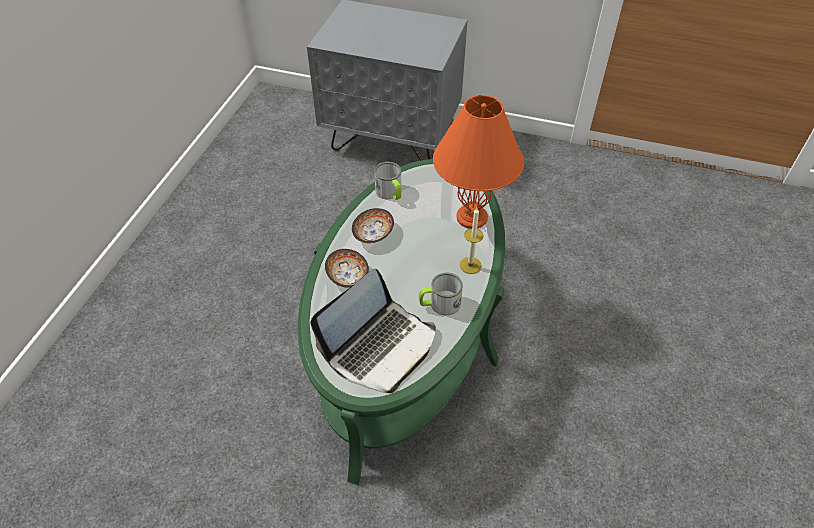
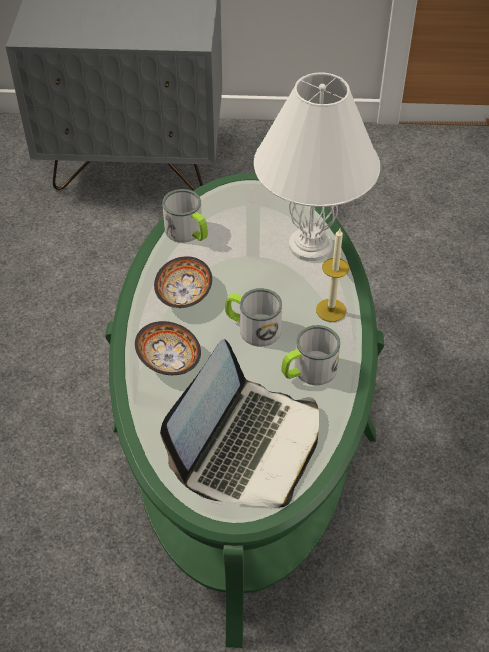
camera: 15 degrees left, 0 degrees up
(411, 266) = (252, 328): none -> mug
(471, 217) = (309, 245): orange table lamp -> white table lamp

